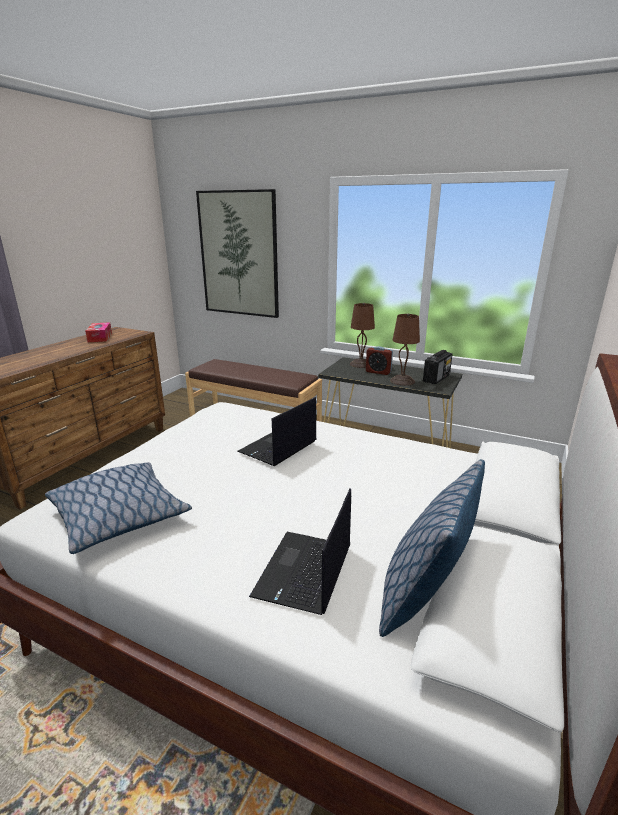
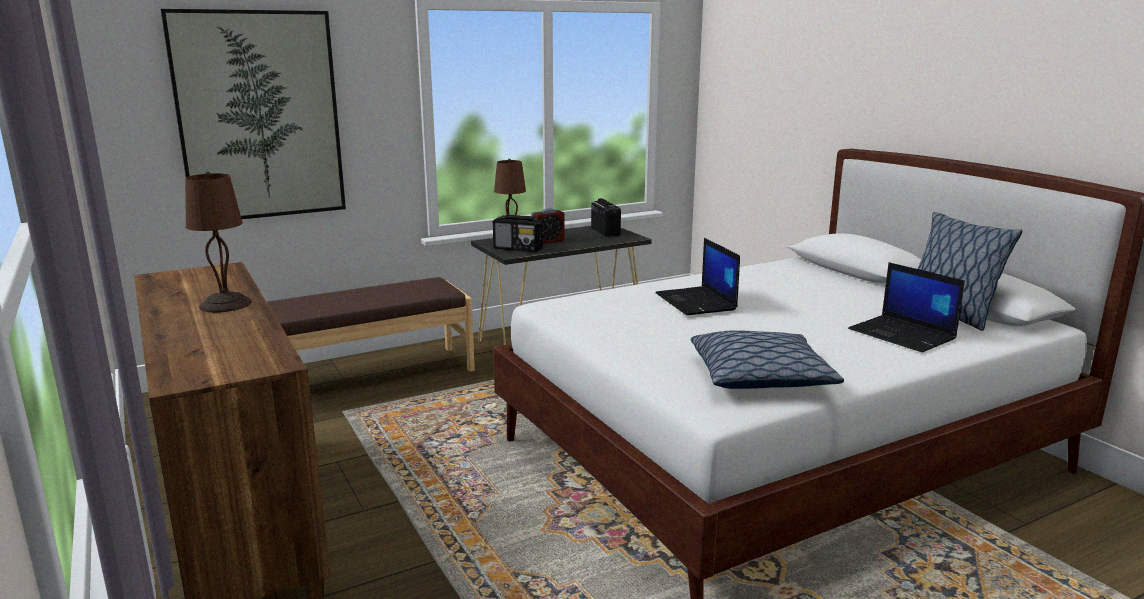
camera: 55 degrees left, 5 degrees down
(100, 337) = (188, 288): tissue box -> none
(346, 370) = (518, 249): none -> radio
(403, 381) = (590, 241): brown table lamp -> brown table lamp (226, 304)

